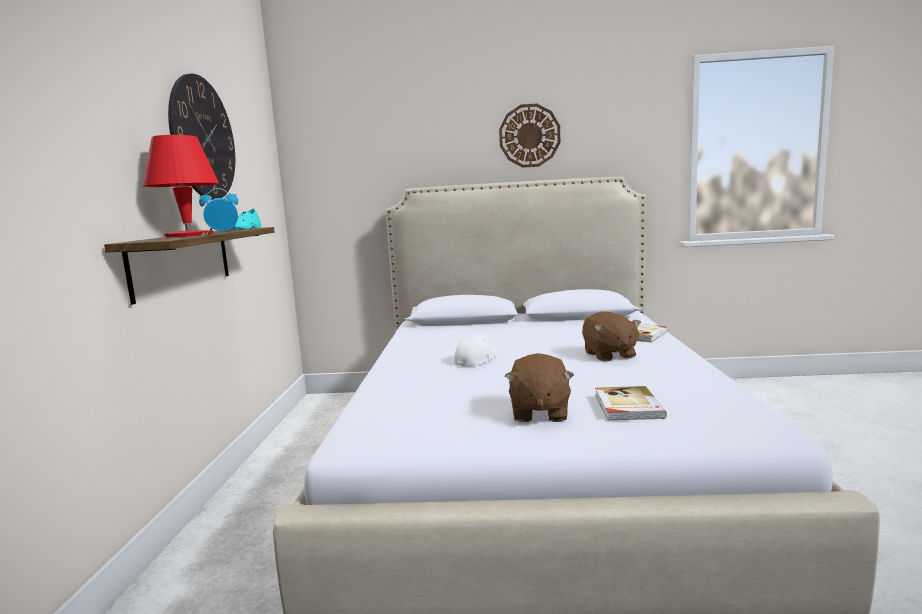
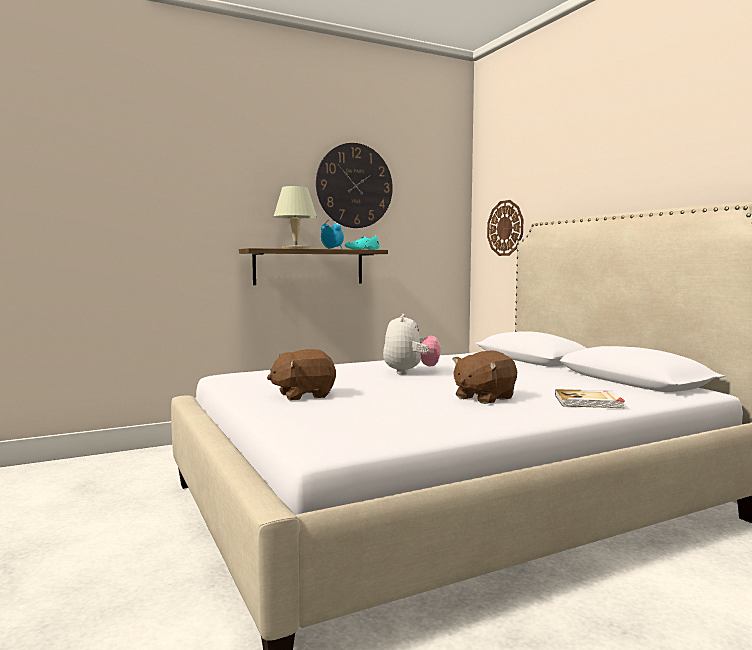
camera: 60 degrees right, 5 degrees down
(188, 235) = (295, 248): red table lamp -> beige table lamp
(476, 359) = (410, 372): white cap -> plush toy
(529, 136) = (659, 156): wall clock -> wall clock (505, 228)
(627, 406) = (336, 410): book -> none

